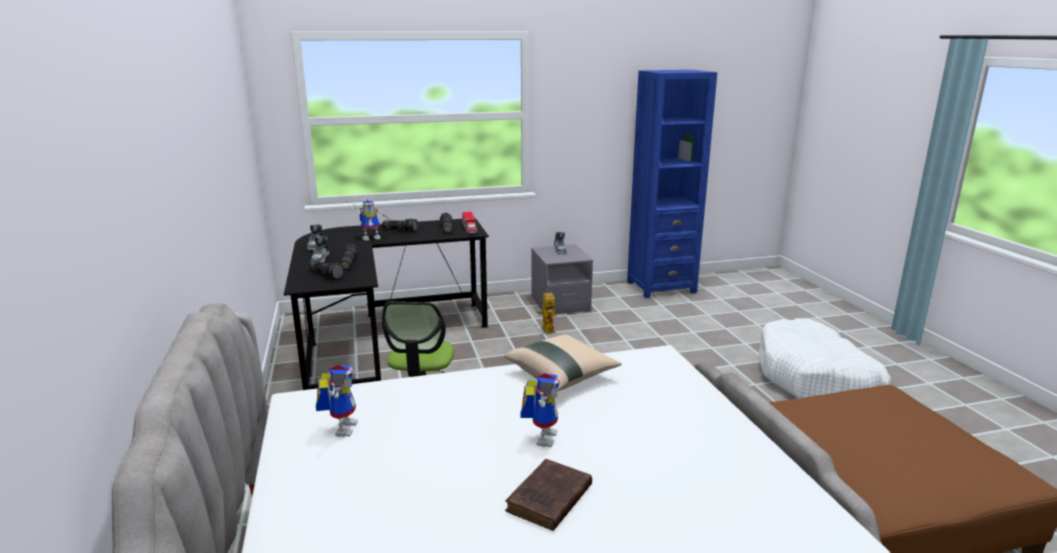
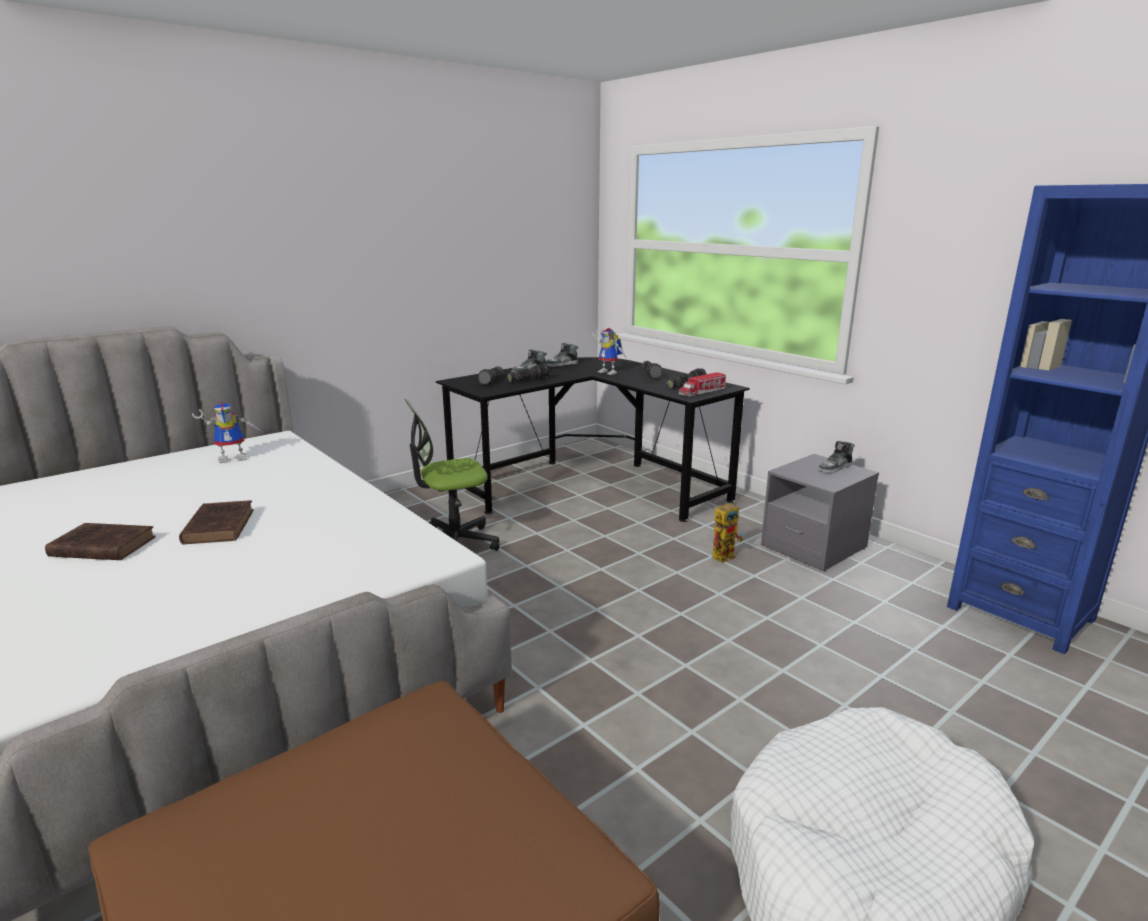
camera: 65 degrees right, 0 degrees up
(542, 436) = (219, 526): toy robot -> brown book
(562, 376) = (357, 513): beige pillow -> none

